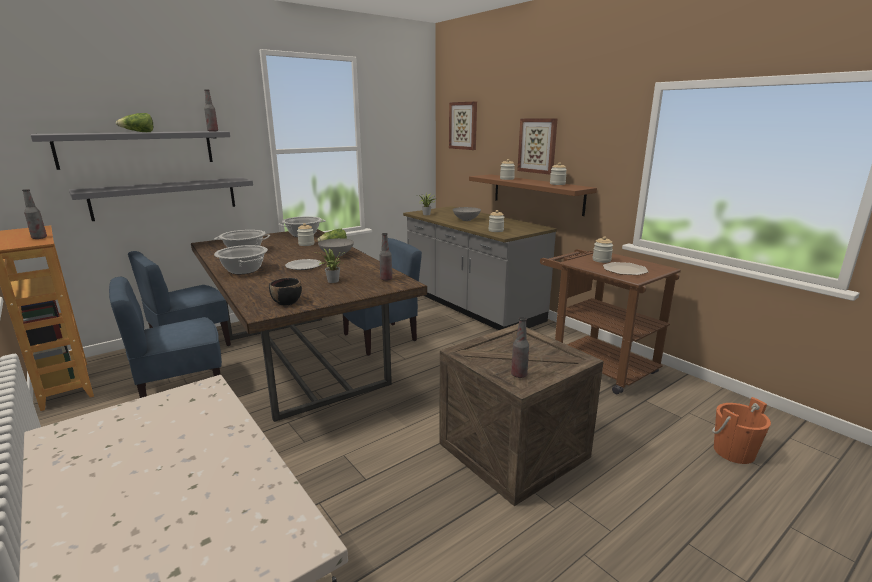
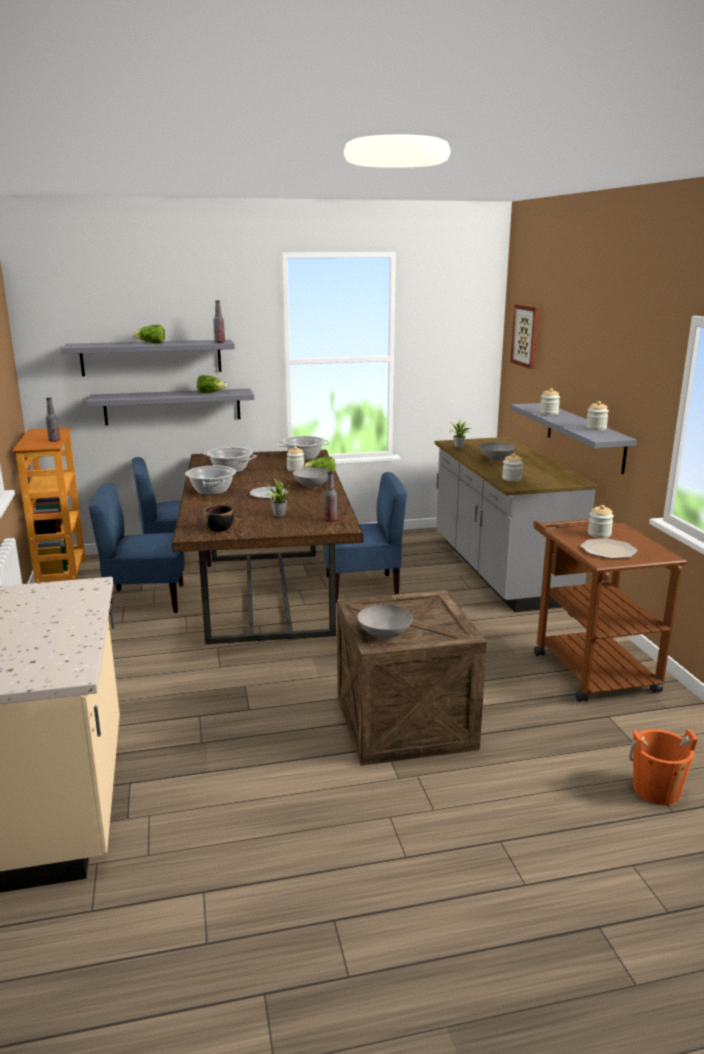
camera: 25 degrees right, 0 degrees up
(207, 181) = (211, 393): none -> lettuce
(519, 375) = (385, 635): bottle -> grey bowl
(537, 145) = (588, 374): picture -> none
(537, 194) = (584, 436): brown shelf -> grey shelf

